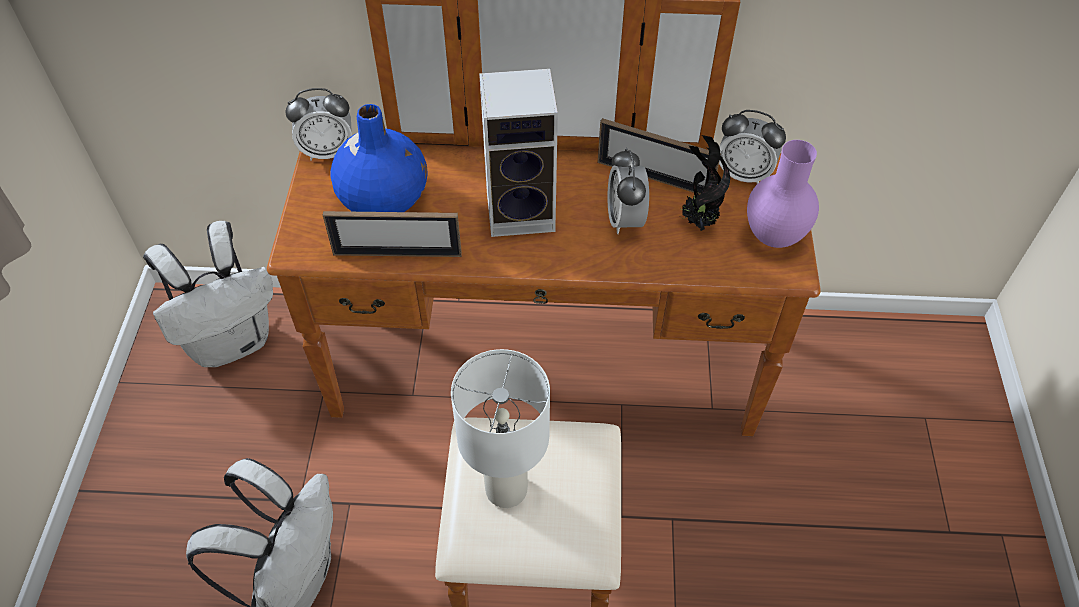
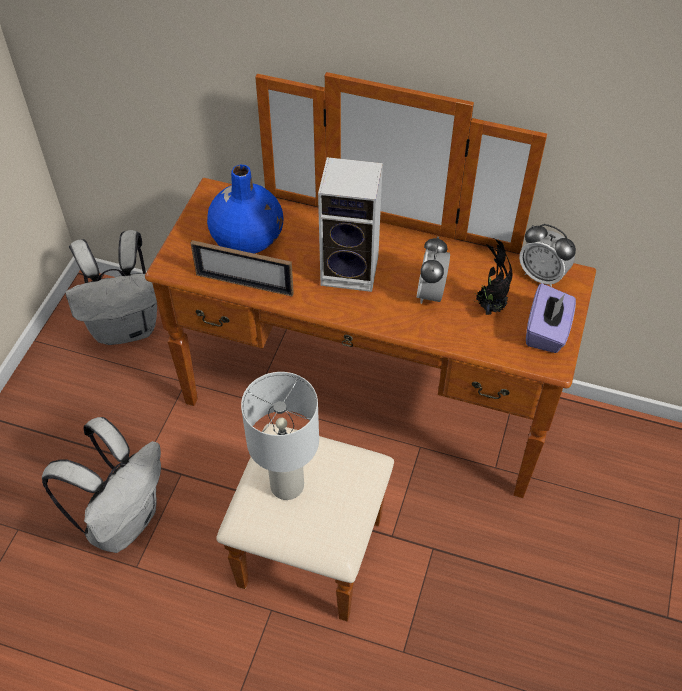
camera: 15 degrees right, 0 degrees up
(327, 151) = (216, 193): alarm clock -> none
(654, 178) = (466, 264): picture frame -> none
(772, 236) = (547, 331): purple vase -> purple tissue box

